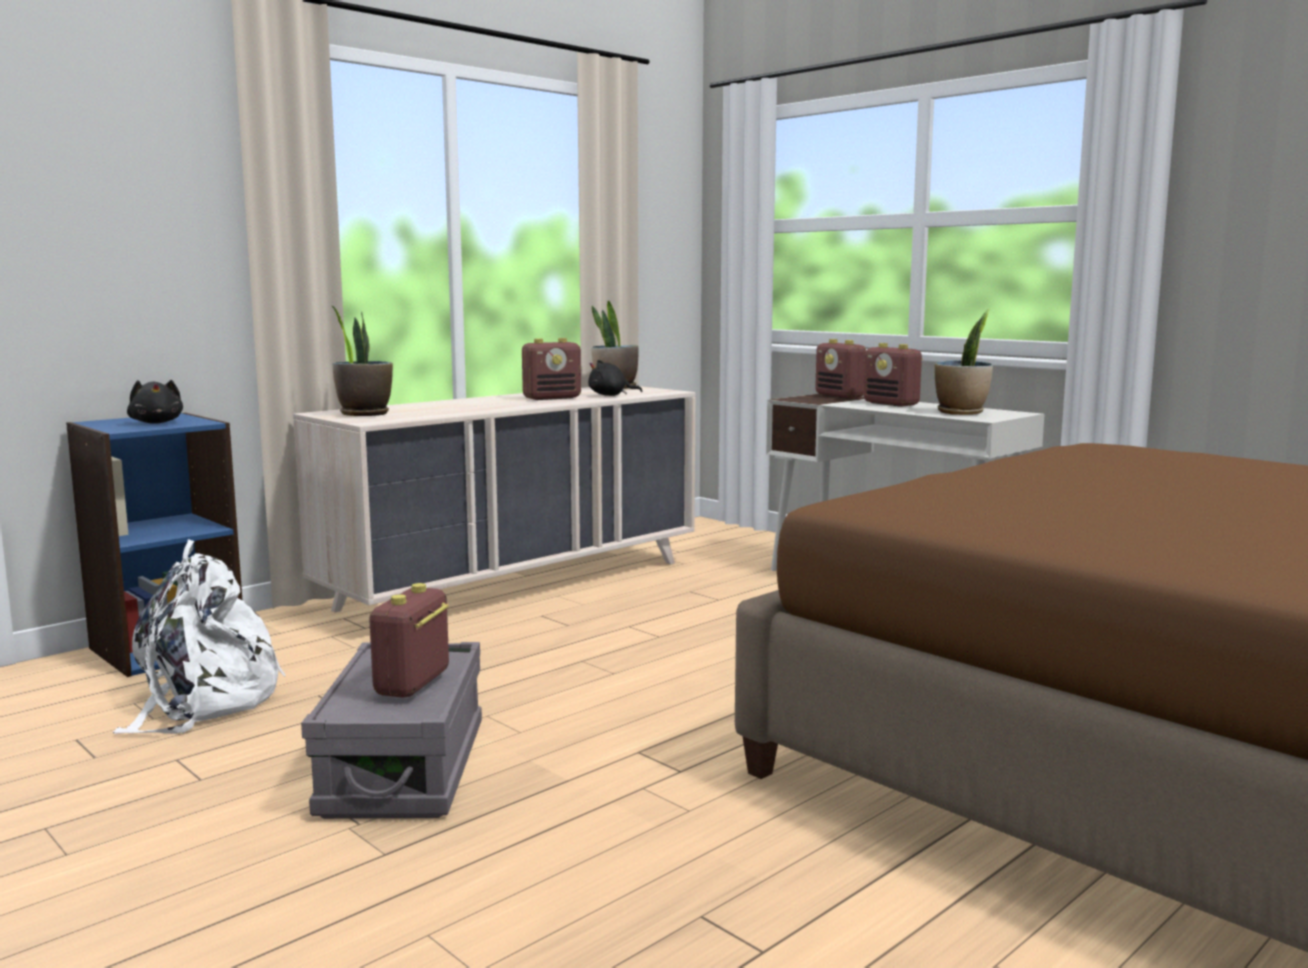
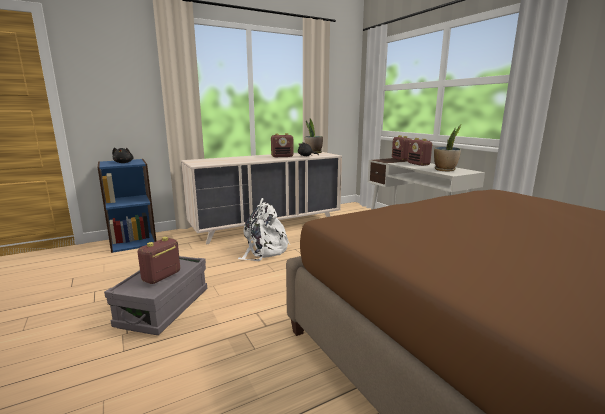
camera: 15 degrees right, 5 degrees up
(202, 702) = (124, 266): white backpack -> white backpack (264, 250)
(364, 414) = (203, 161): potted plant -> none

